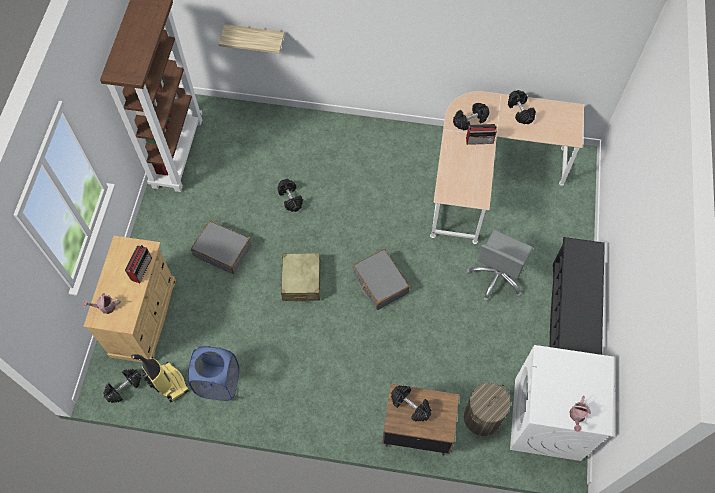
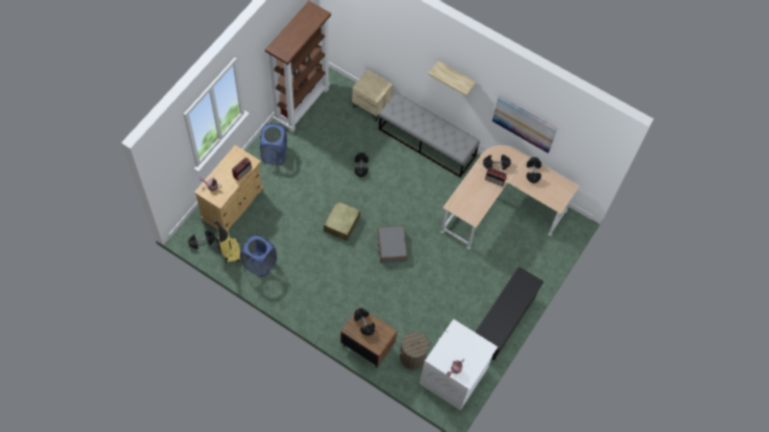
camera: 20 degrees right, 0 degrees up
(170, 228) = (274, 154): none -> blue laundry basket
(223, 250) = (301, 183): grey suitcase -> none
(255, 35) = (379, 51): shelf -> shelf (456, 75)
(266, 119) = (371, 105): none -> beige nightstand
(357, 135) = (427, 143): none -> grey bench
(492, 48) = (524, 124): none -> picture
(497, 276) = (470, 276): grey office chair -> none

